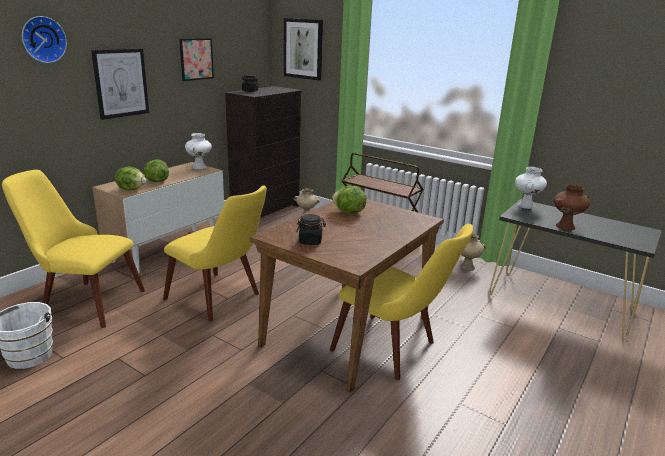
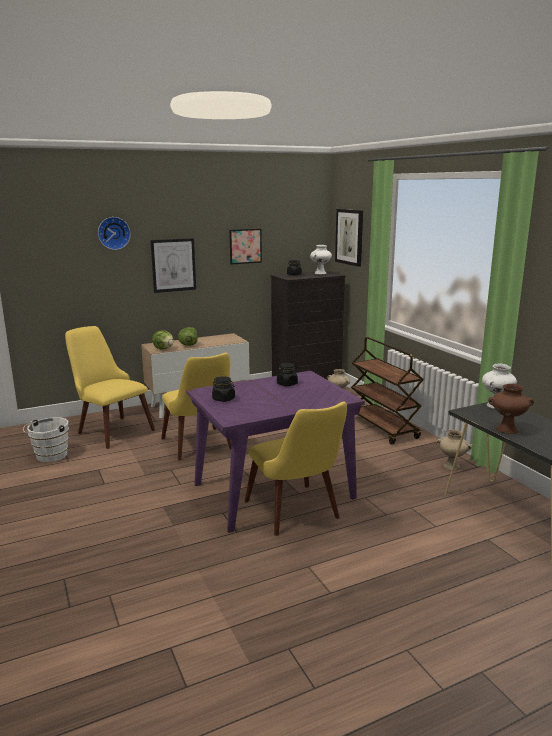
camera: 30 degrees right, 5 degrees down
(199, 167) = (233, 338): white vase -> white vase (320, 273)
(346, 331) = (272, 491): brown dining table -> purple dining table
(348, 212) = (287, 384): lettuce -> black jar

